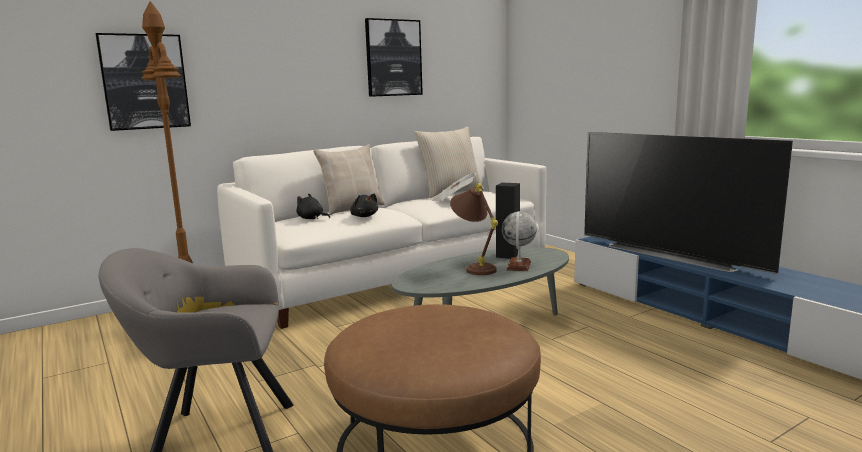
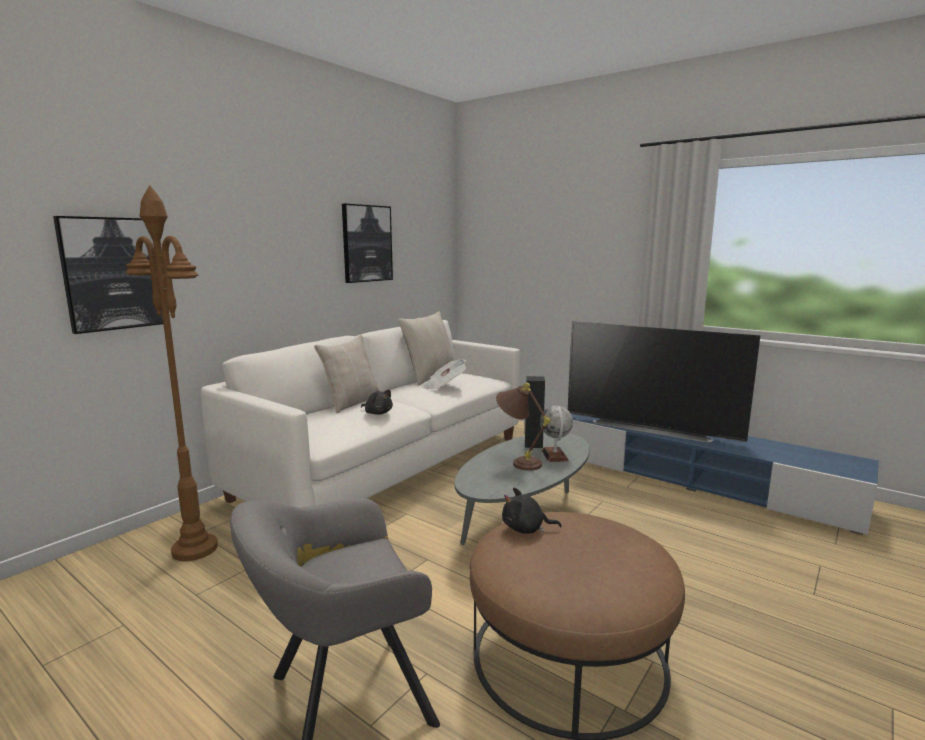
camera: 20 degrees left, 0 degrees up
(311, 218) = (321, 419): black plush toy -> black plush toy (526, 529)

